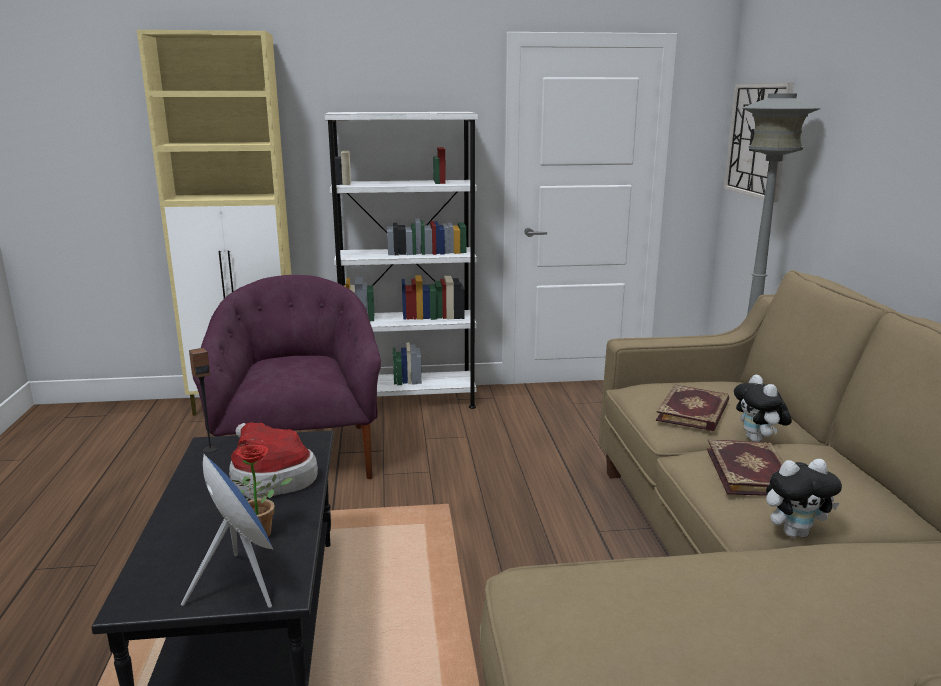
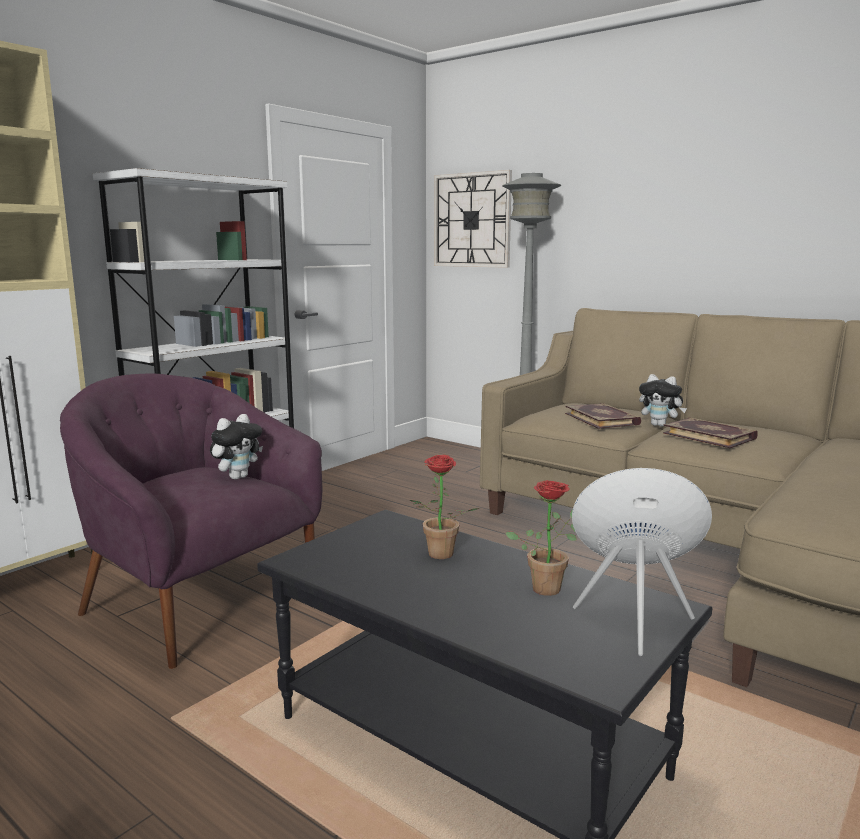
camera: 45 degrees left, 5 degrees down
(210, 449) = (311, 562): speaker -> none
(270, 479) = (438, 556): hat -> potted plant
(795, 532) = (786, 456): plush toy -> plush toy (238, 477)

